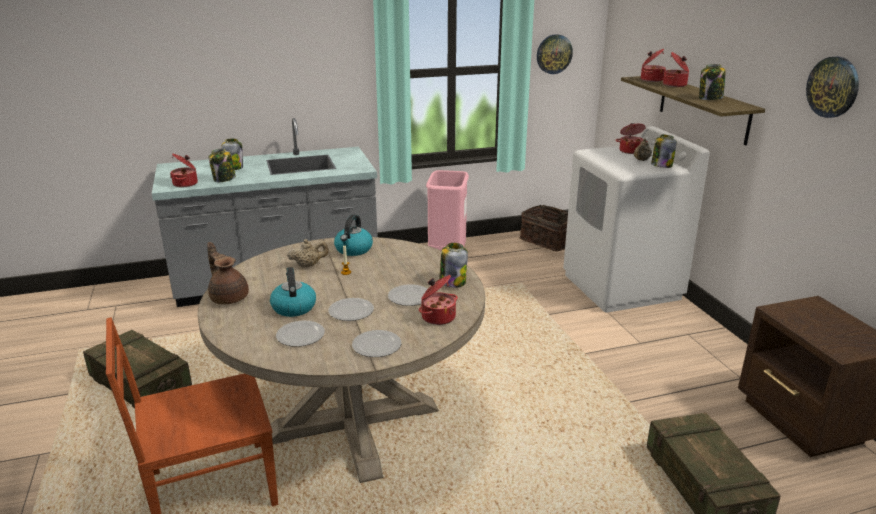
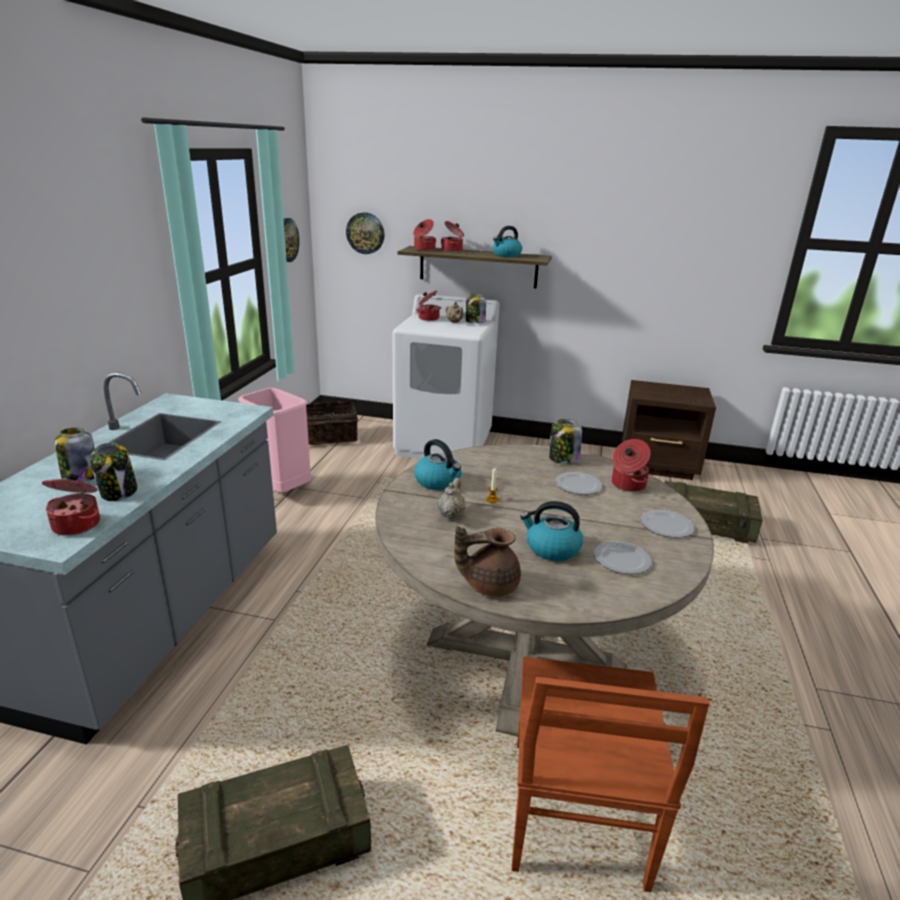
camera: 60 degrees left, 0 degrees up
(350, 311) = (586, 520): plate -> none
(710, 98) = (506, 255): jar -> kettle
(833, 87) = (616, 229): wall clock -> wall clock (365, 233)

